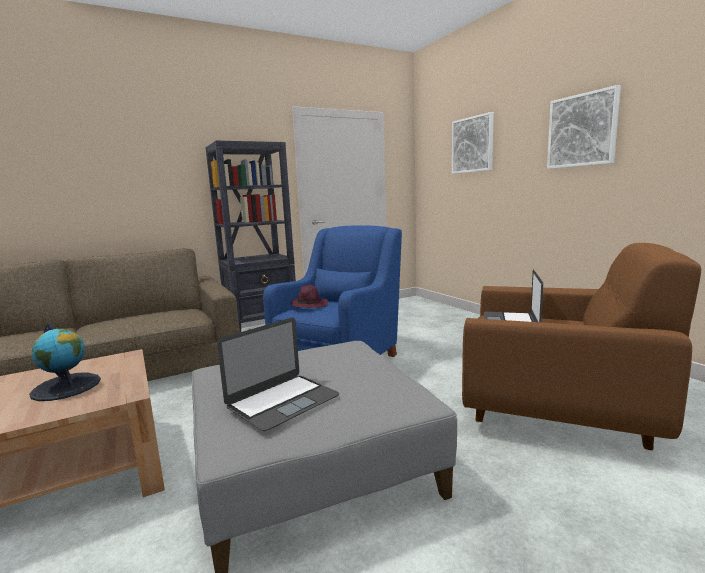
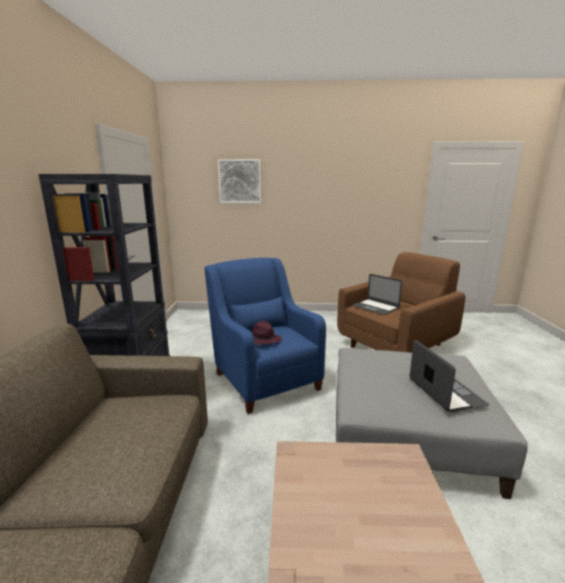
camera: 60 degrees left, 5 degrees up
(66, 386) = (361, 498): globe -> none
(582, 130) = (330, 184): picture -> none

